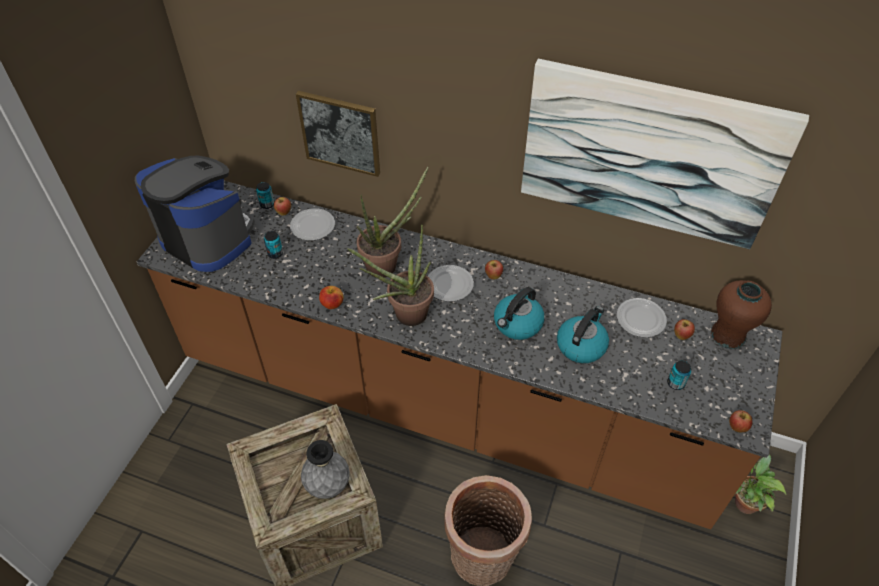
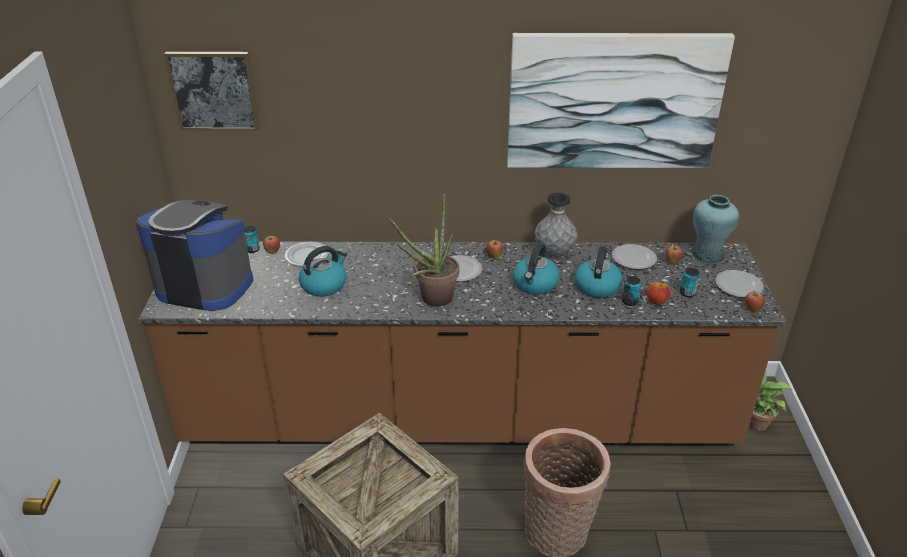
camera: 20 degrees left, 15 degrees down
(275, 254) = (281, 283): can -> can (630, 302)
(312, 267) = (324, 285): none -> kettle
(328, 485) = (403, 481): grey vase -> grey vase (554, 253)
(332, 304) = (359, 307): apple -> apple (656, 301)
(340, 133) = (327, 153): picture -> picture (214, 90)
(388, 264) = (394, 268): potted plant -> none
(727, 335) = (707, 254): brown vase -> turquoise vase
(739, 390) = (738, 286): none -> plate

